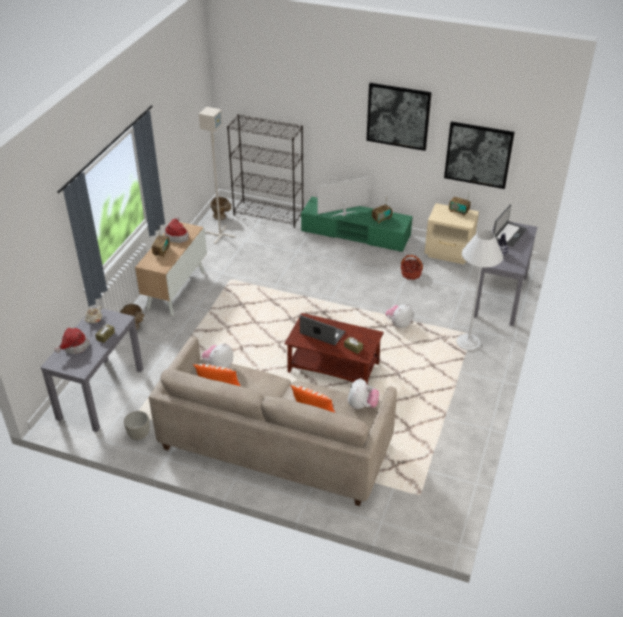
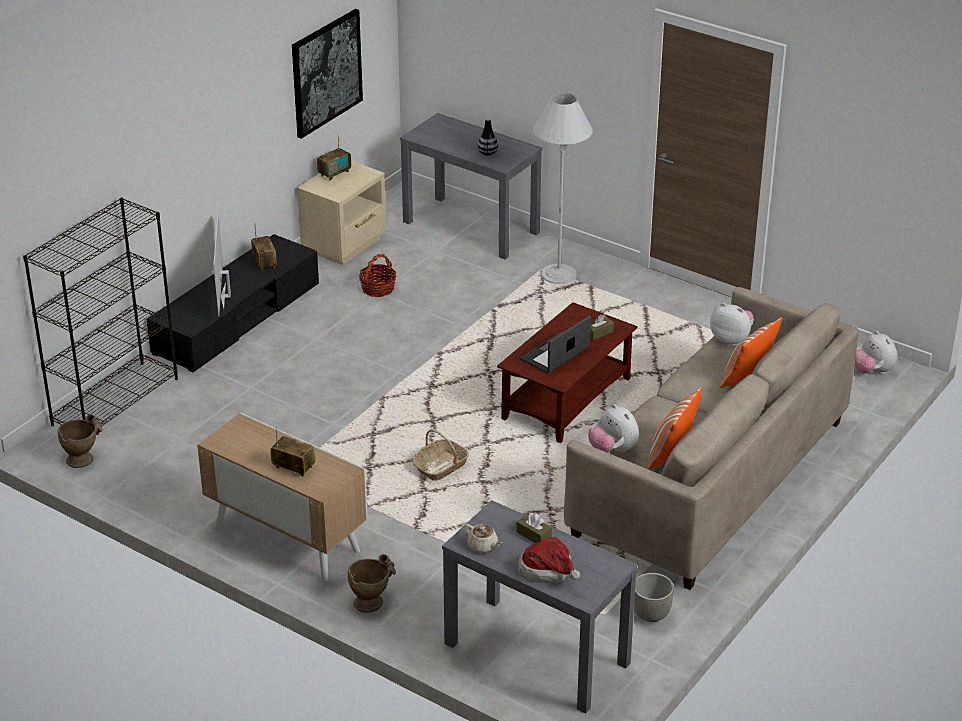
camera: 75 degrees left, 5 degrees down
(177, 236) = (252, 445): hat -> none
(220, 235) = (143, 467): grey floor lamp -> none
(250, 330) = (441, 467): none -> basket
(355, 233) = (237, 319): green tv stand -> black tv stand
(398, 116) = (233, 84): picture -> none
(398, 324) = (492, 323): plush toy -> plush toy (872, 371)
(509, 234) = (444, 136): laptop -> none

